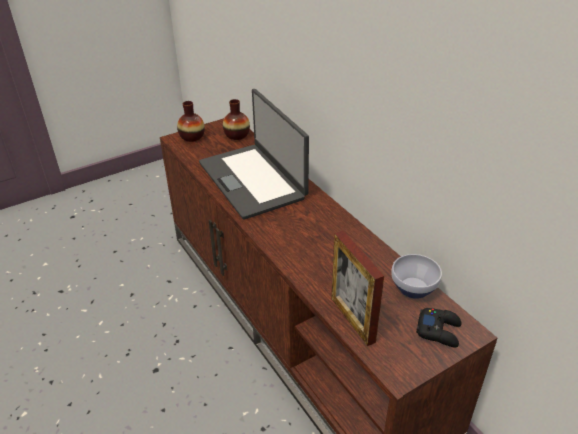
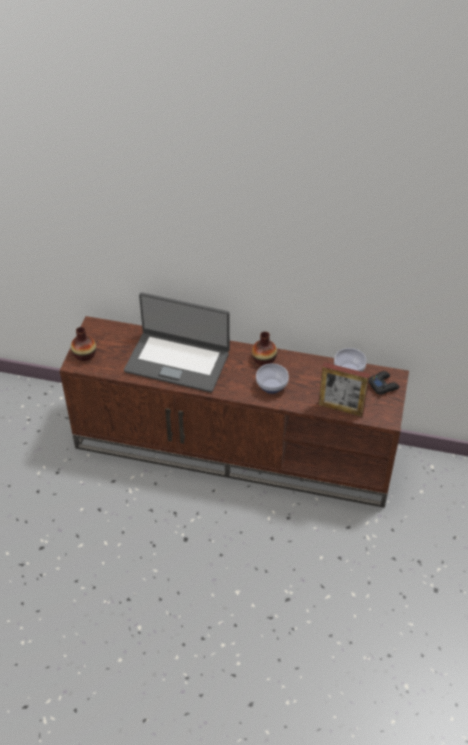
camera: 45 degrees left, 10 degrees up
(237, 135) = (115, 332): vase -> vase (264, 359)
(307, 249) = (272, 385): none -> bowl

